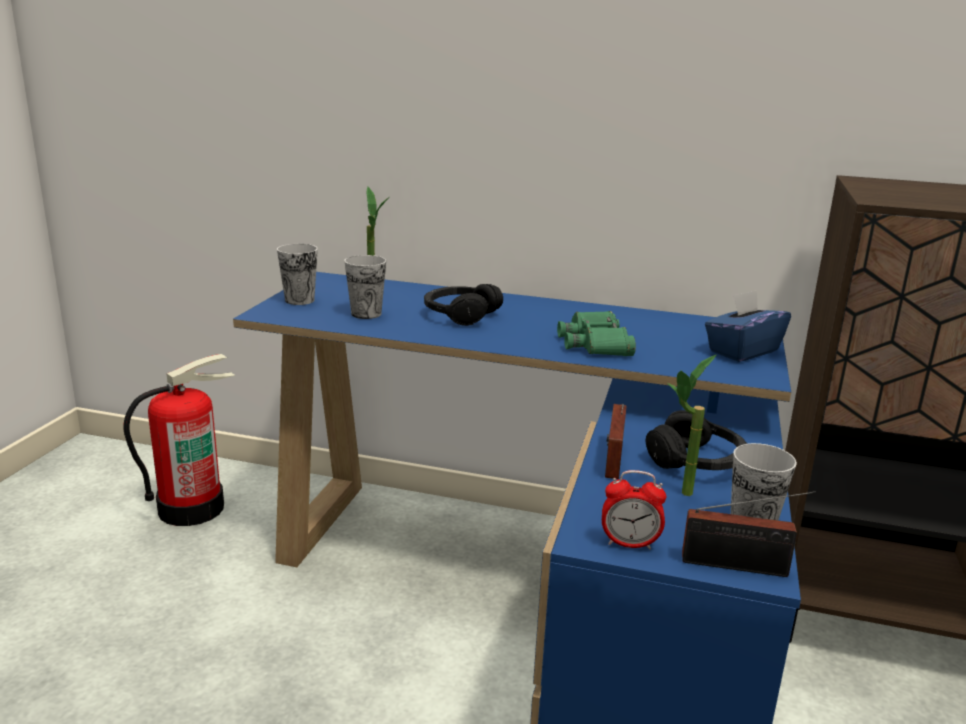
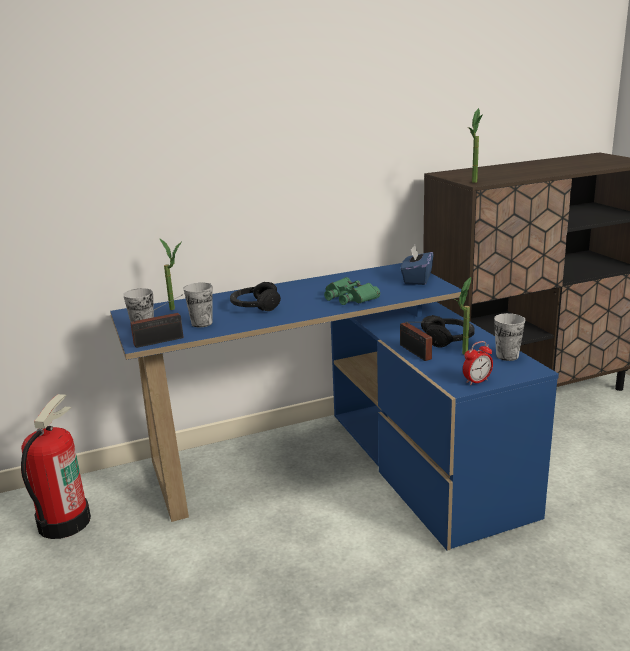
camera: 35 degrees left, 0 degrees up
(740, 566) = (525, 371): radio -> radio (162, 341)
(877, 200) = (474, 183): none -> potted plant

